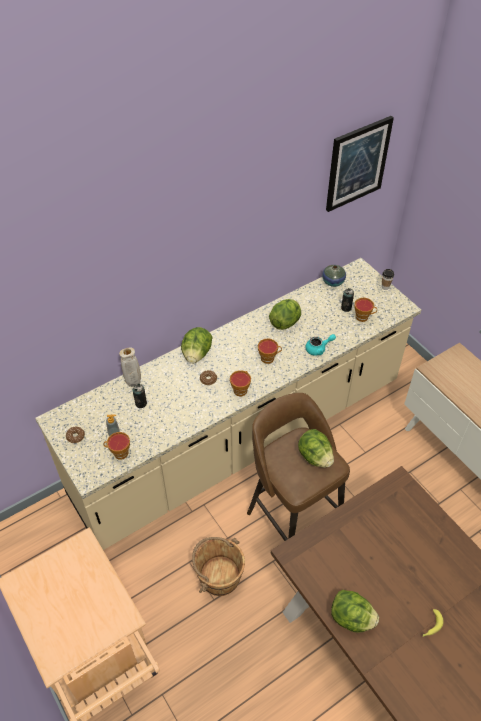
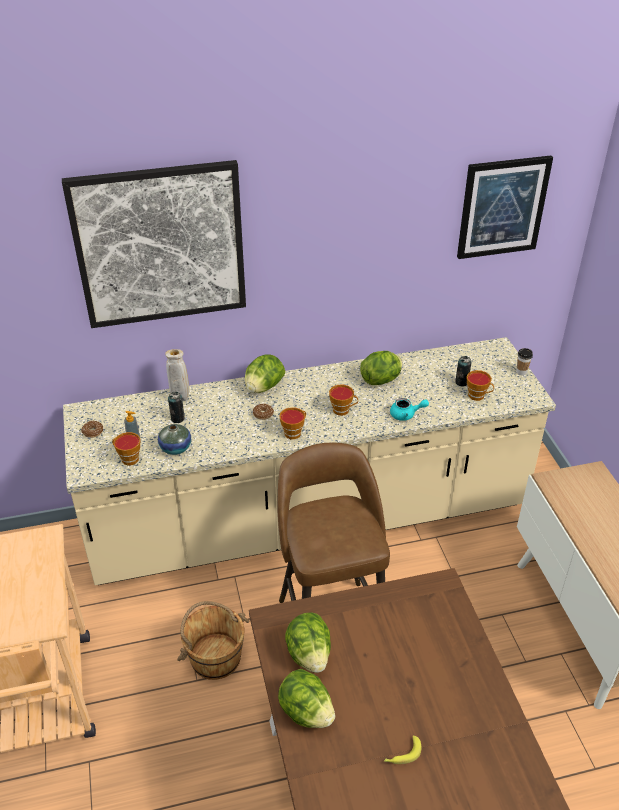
camera: 20 degrees right, 10 degrees down
(103, 270) = (160, 245): none -> picture
(315, 457) = (351, 528): lettuce -> lettuce (309, 654)
(333, 282) = (459, 353): vase -> vase (175, 448)

